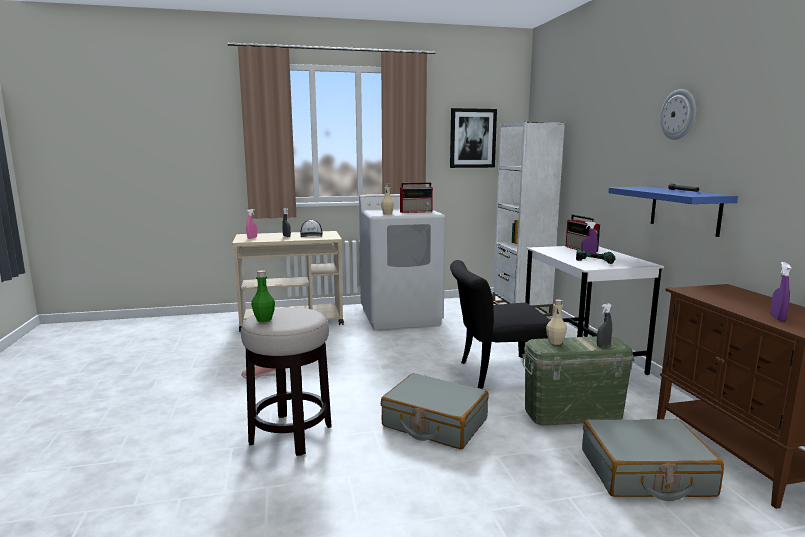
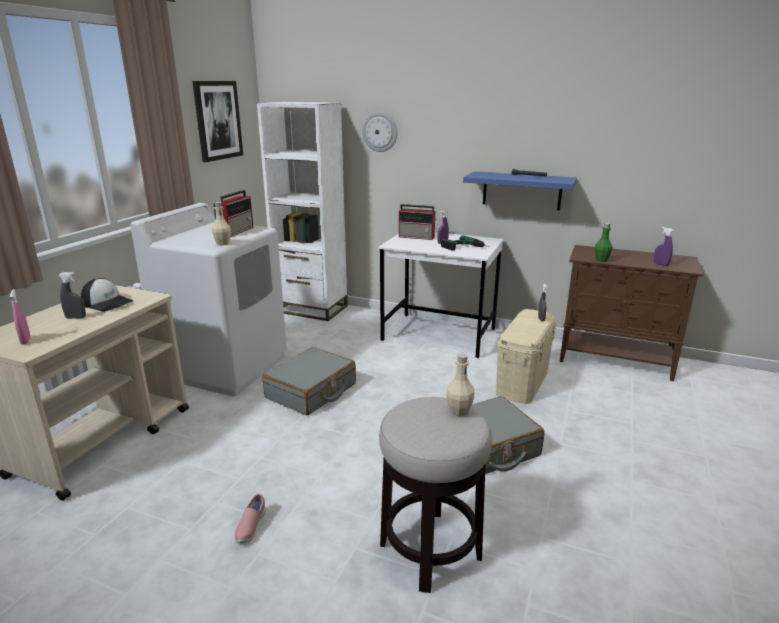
camera: 55 degrees left, 10 degrees up
(264, 320) = (440, 436): green bottle -> green bottle (601, 260)
(494, 373) = (424, 381): black chair -> none
(555, 342) = (519, 330): beige bottle -> beige bottle (459, 411)
(573, 413) = (522, 382): green storage box -> beige storage box
(645, 473) = (618, 398): grey suitcase -> grey suitcase (311, 391)
(678, 114) = (509, 107): wall clock -> wall clock (380, 132)

